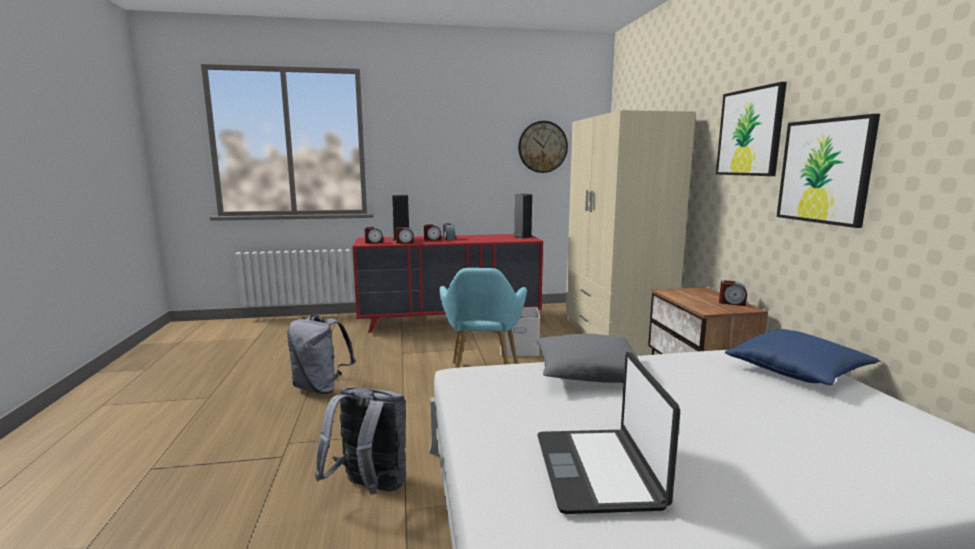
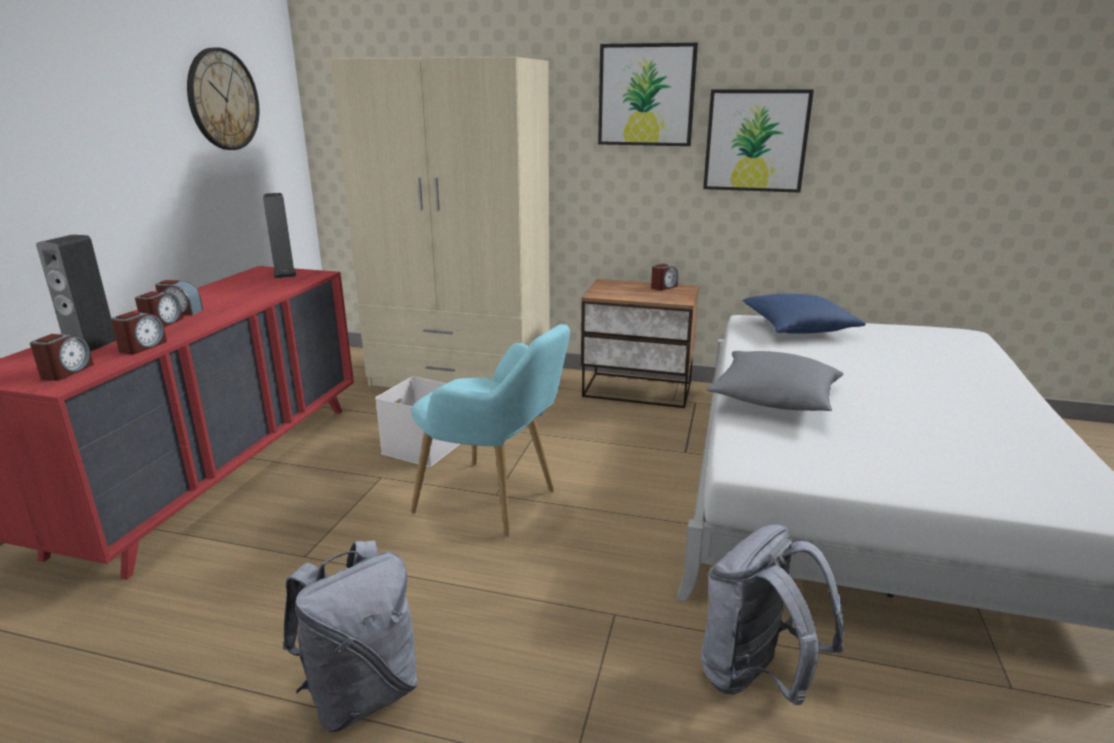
camera: 65 degrees left, 10 degrees up
(599, 470) = (989, 448): laptop -> none

